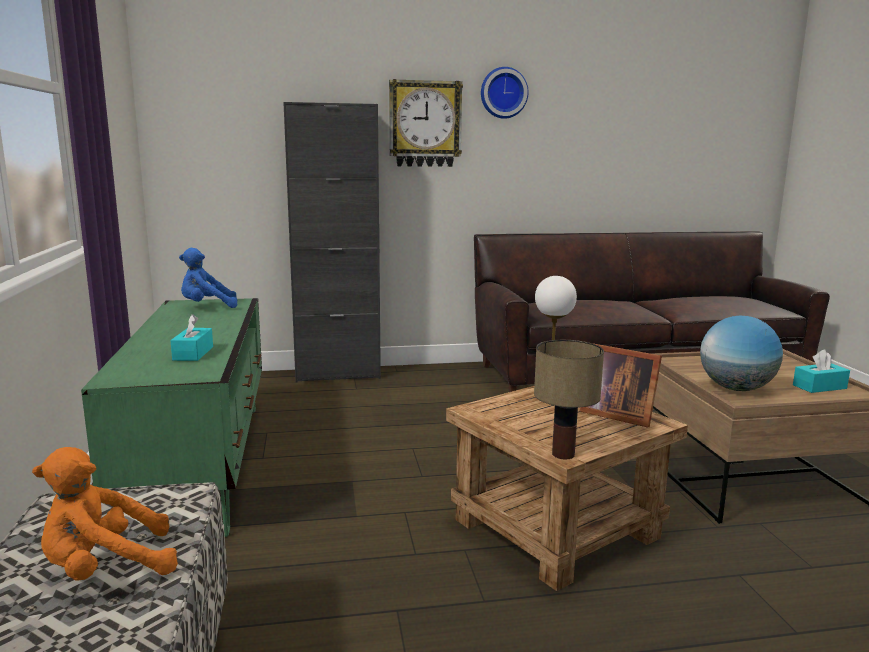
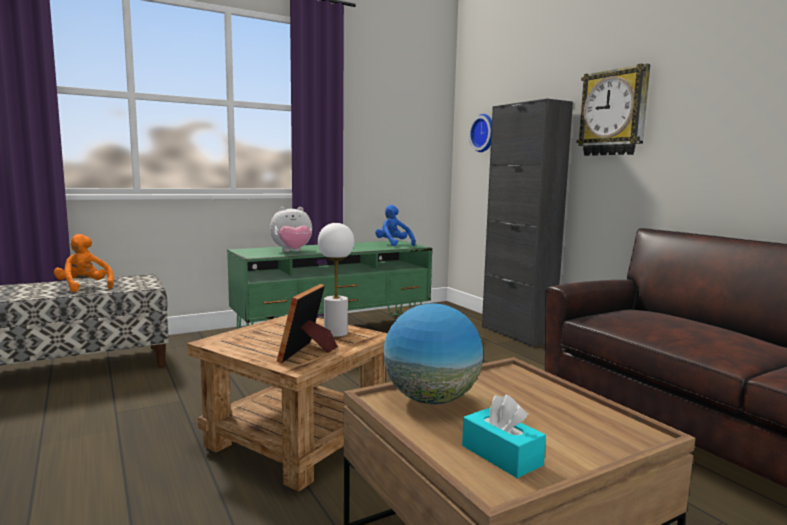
camera: 70 degrees right, 5 degrees down
(193, 353) = (292, 252): turquoise tissue box -> plush toy
(503, 93) = (696, 67): wall clock -> wall clock (484, 133)
(563, 455) = (211, 341): table lamp -> none

